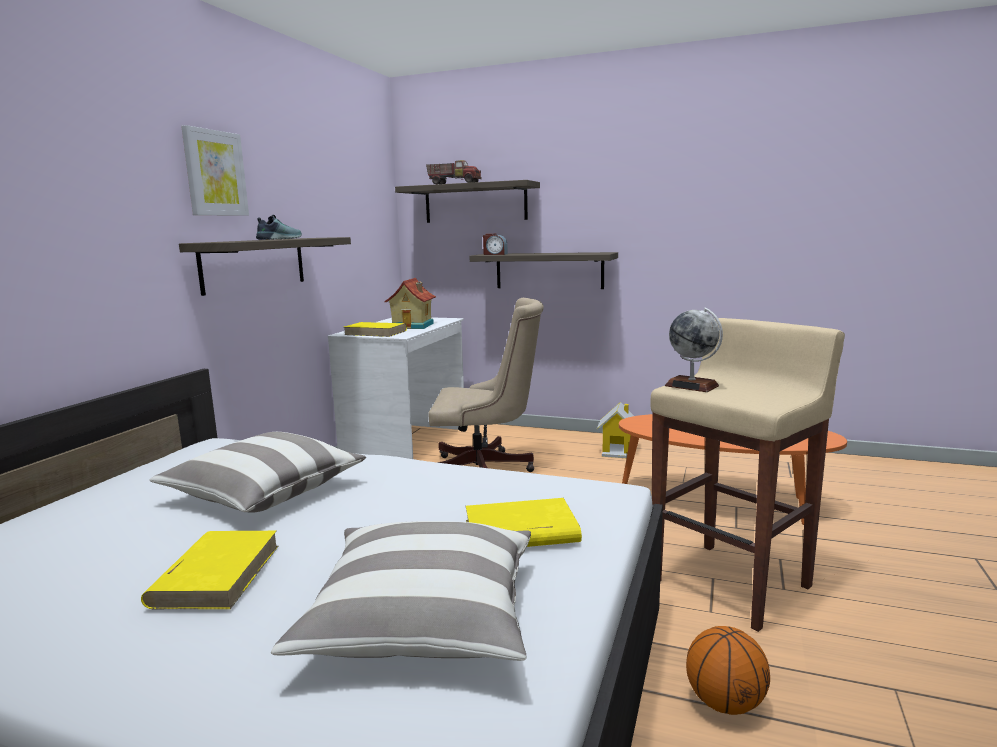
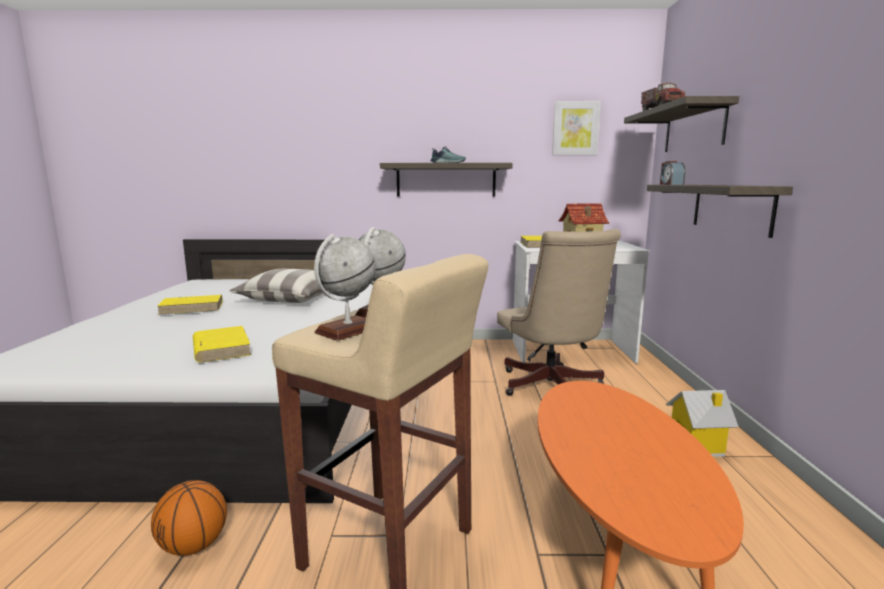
camera: 70 degrees right, 0 degrees up
(215, 173) = (419, 120): picture -> picture (575, 128)
(423, 620) = (126, 342): pillow -> none
(755, 394) = (347, 330): none -> globe

